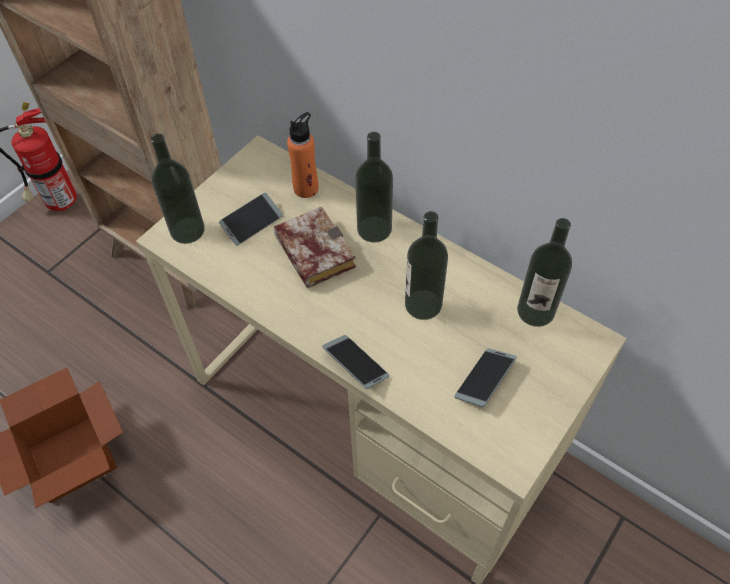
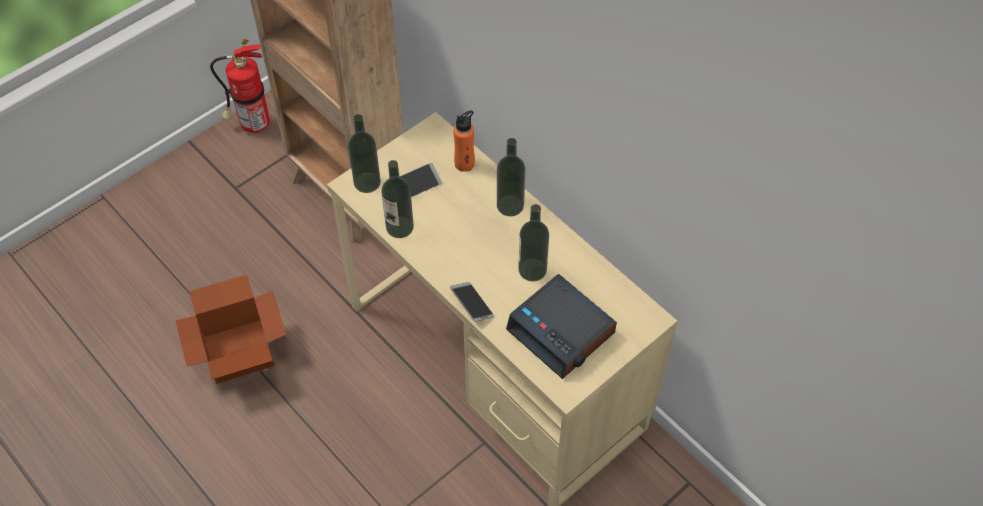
camera: 10 degrees right, 0 degrees up
(311, 251) = (457, 215): book -> none
(484, 380) = (562, 332): phone -> alarm clock
(535, 311) = (615, 289): bottle -> bottle (399, 227)

